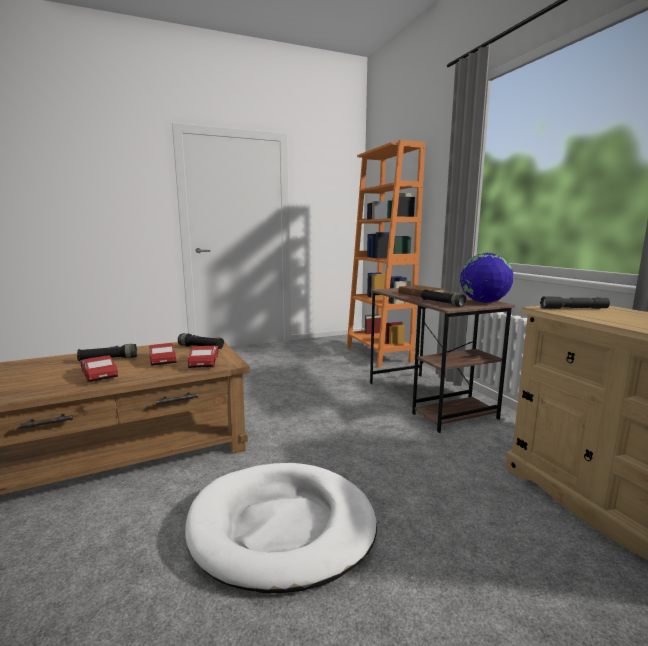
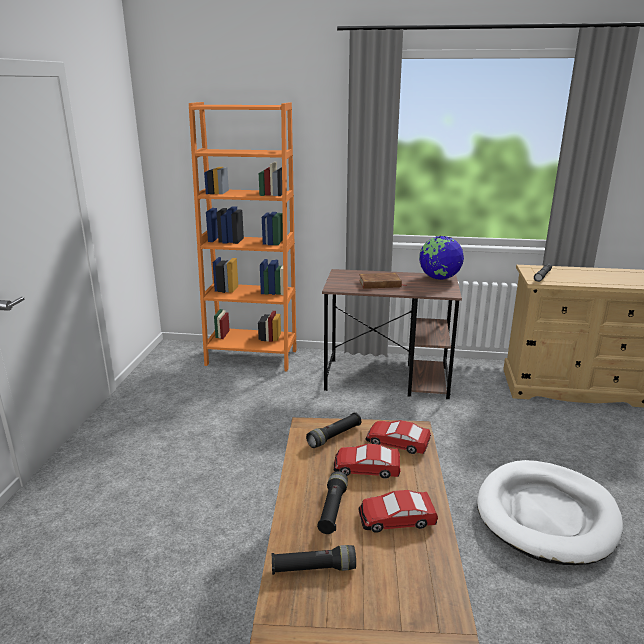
camera: 60 degrees left, 10 degrees up
(442, 303) = (432, 291): black flashlight -> black flashlight (313, 569)

